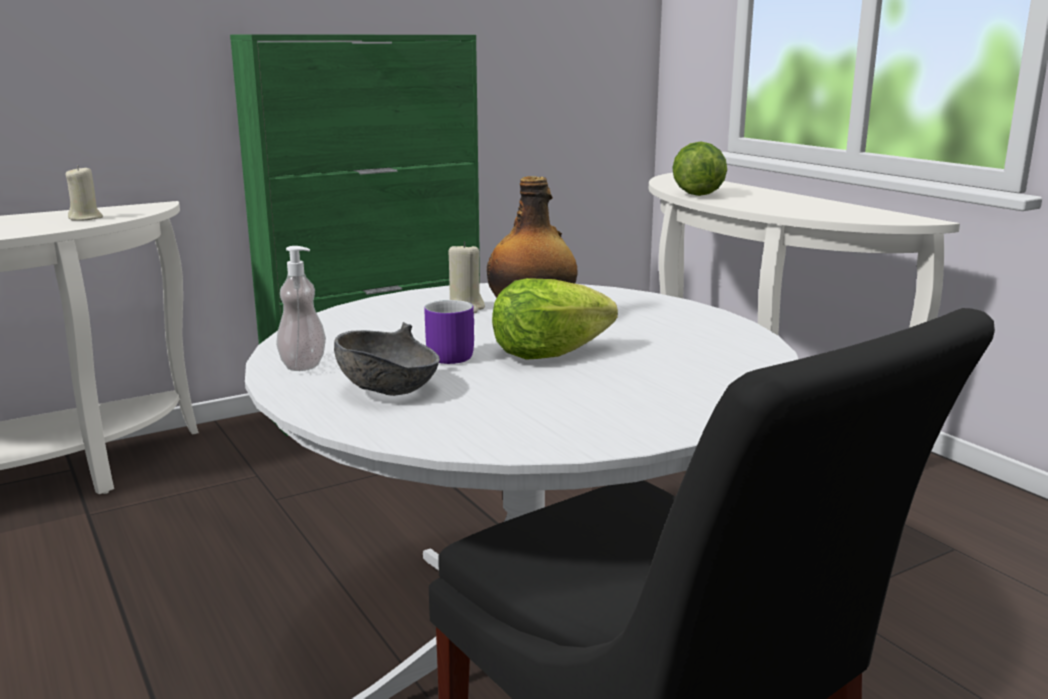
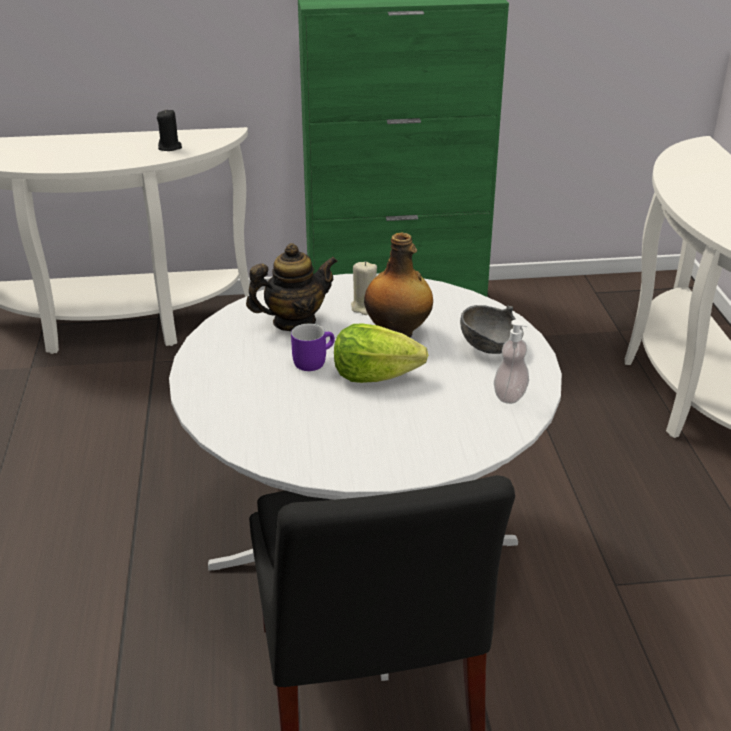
camera: 25 degrees right, 15 degrees up
(86, 218) = (170, 147): beige candle -> black candle
(303, 365) = (216, 349): soap dispenser -> soap dispenser (510, 395)
(388, 330) = (294, 322): none -> teapot
(390, 391) = (247, 389): grey bowl -> grey bowl (490, 347)
(697, 194) = (680, 186): lettuce -> none

